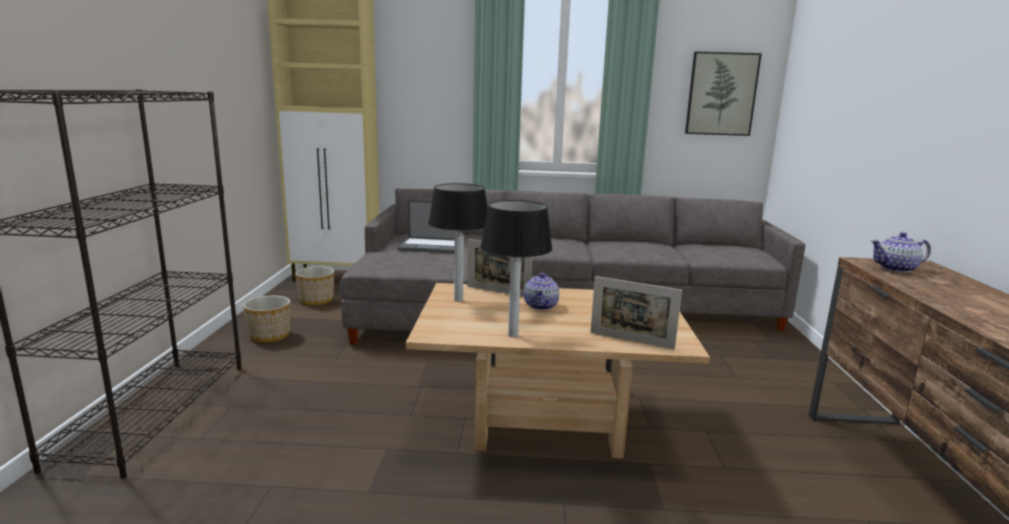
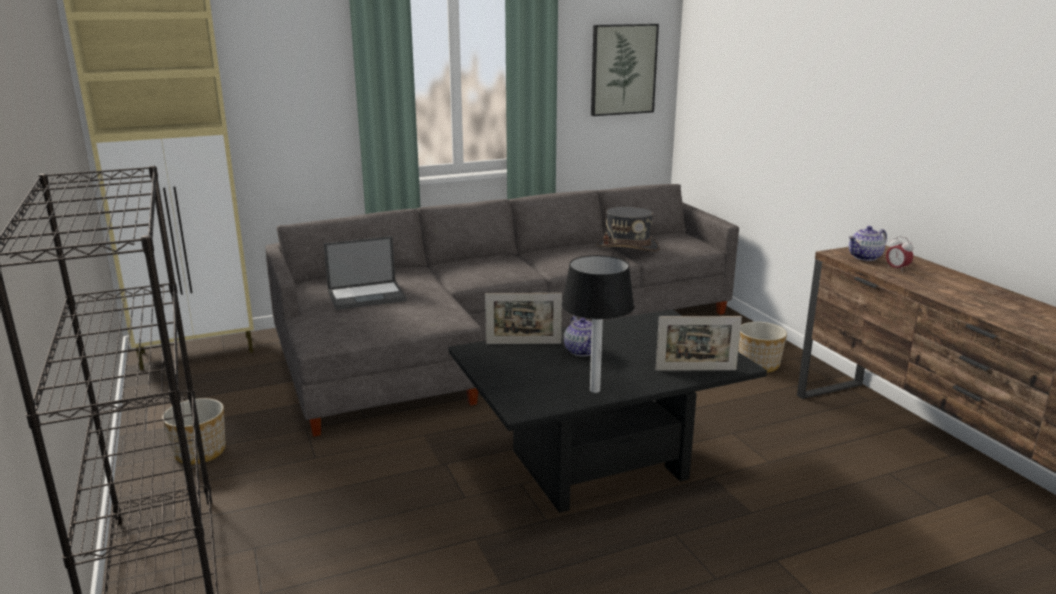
camera: 25 degrees left, 5 degrees up
(317, 300) = (207, 390): planter -> planter (759, 364)
(457, 300) = (497, 363): table lamp -> none
(547, 422) = (598, 464): beige coffee table -> black coffee table
(687, 249) = (628, 247): none -> grey hat
(926, 283) = (896, 269): none -> alarm clock

